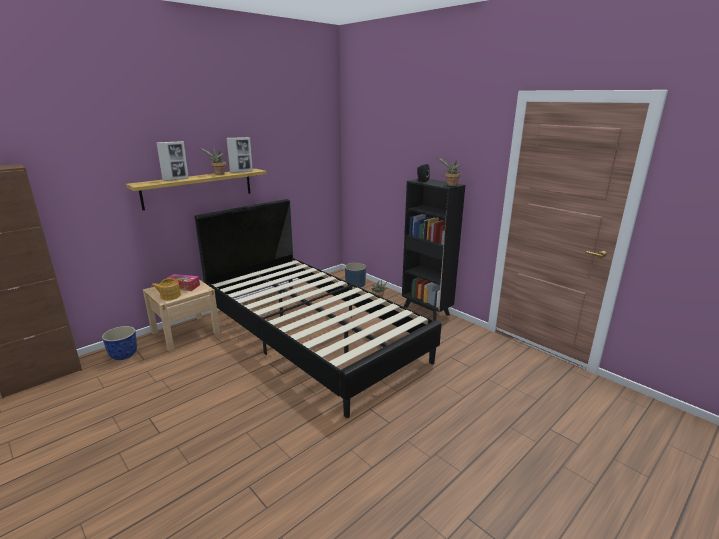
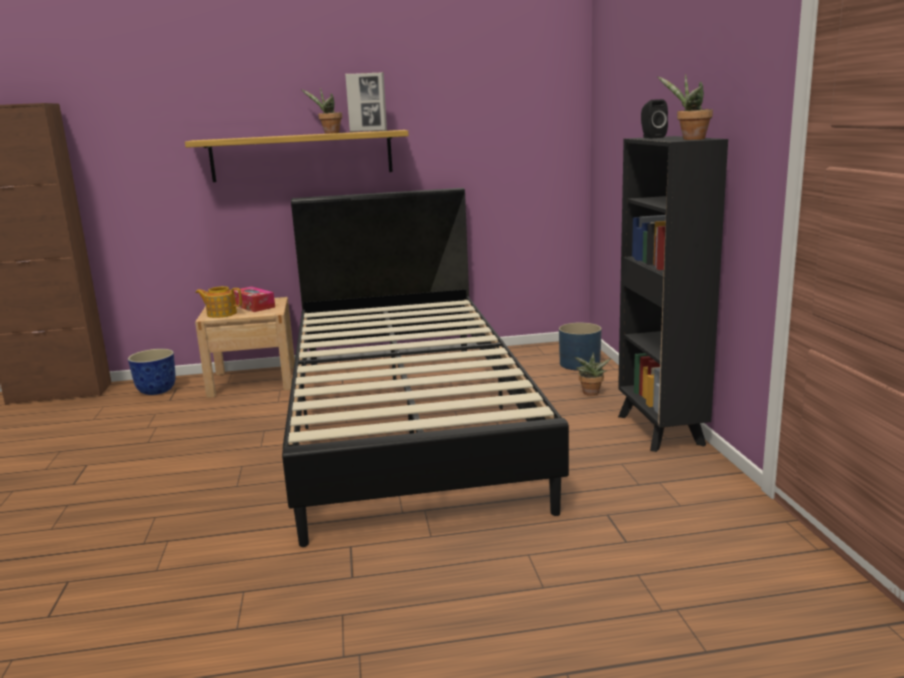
camera: 35 degrees right, 5 degrees down
(176, 179) = (256, 137): picture frame -> none

